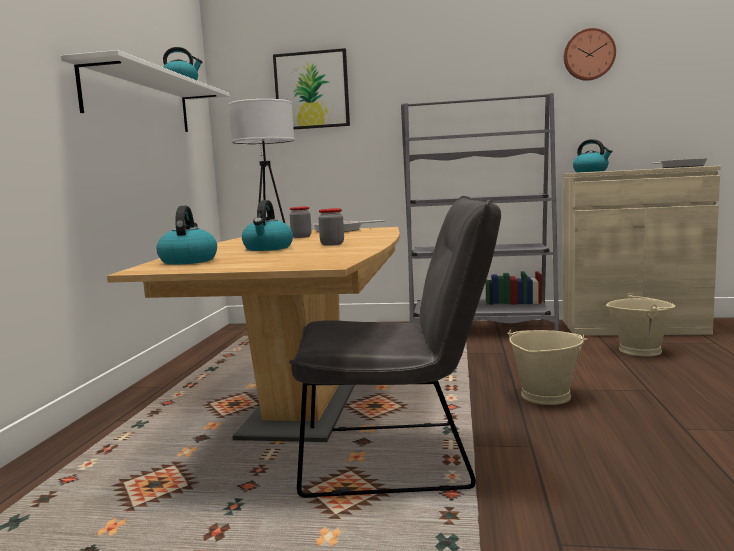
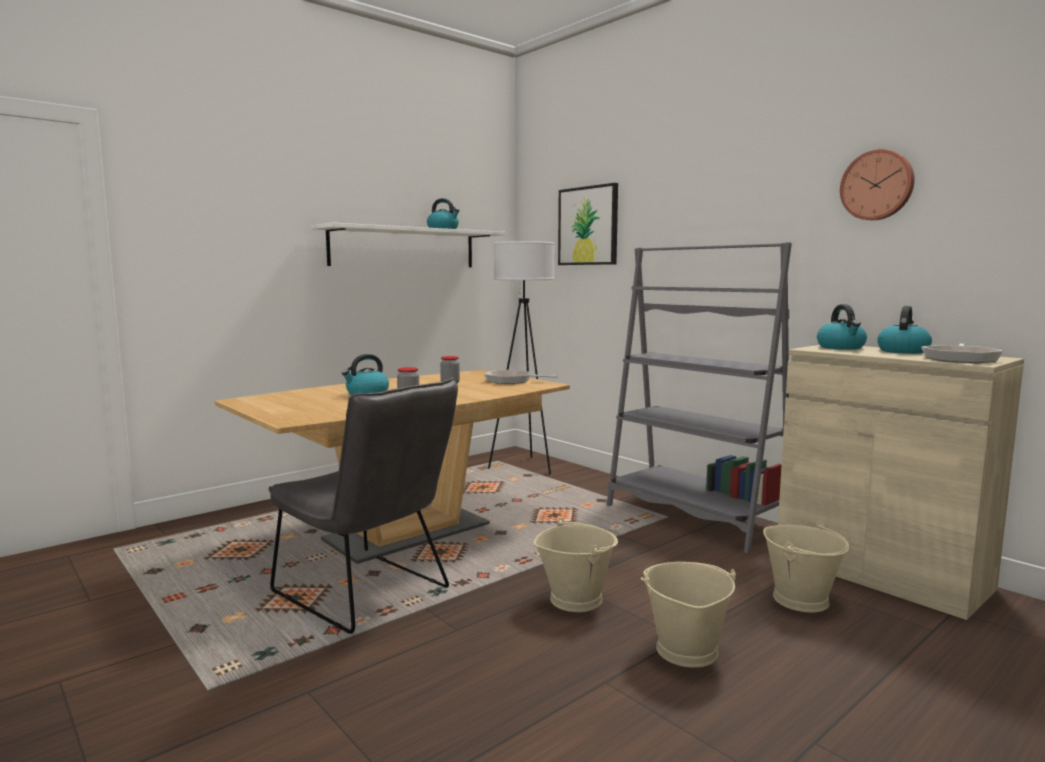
camera: 40 degrees right, 0 degrees up
(188, 261) = (285, 397): kettle -> kettle (902, 351)
(667, 395) = (685, 650): none -> beige bucket

